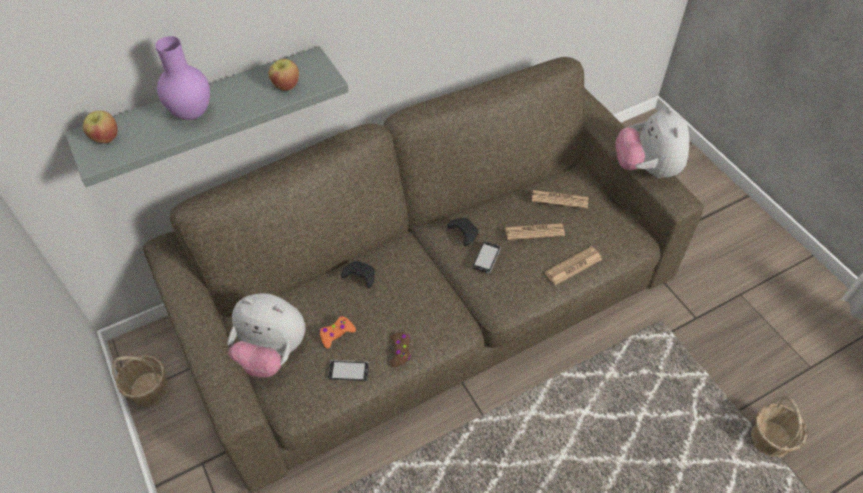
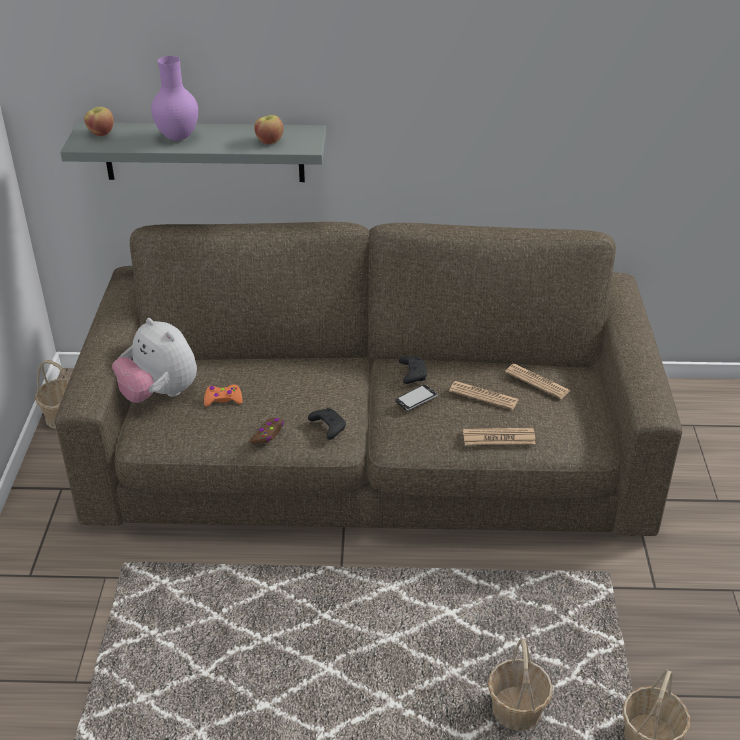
camera: 30 degrees right, 15 degrees down
(348, 371) = (209, 430): phone -> none
(359, 277) = (283, 369): black game controller -> black game controller (327, 427)
(646, 169) = (640, 374): plush toy -> none
(679, 466) = (516, 710): none -> basket

